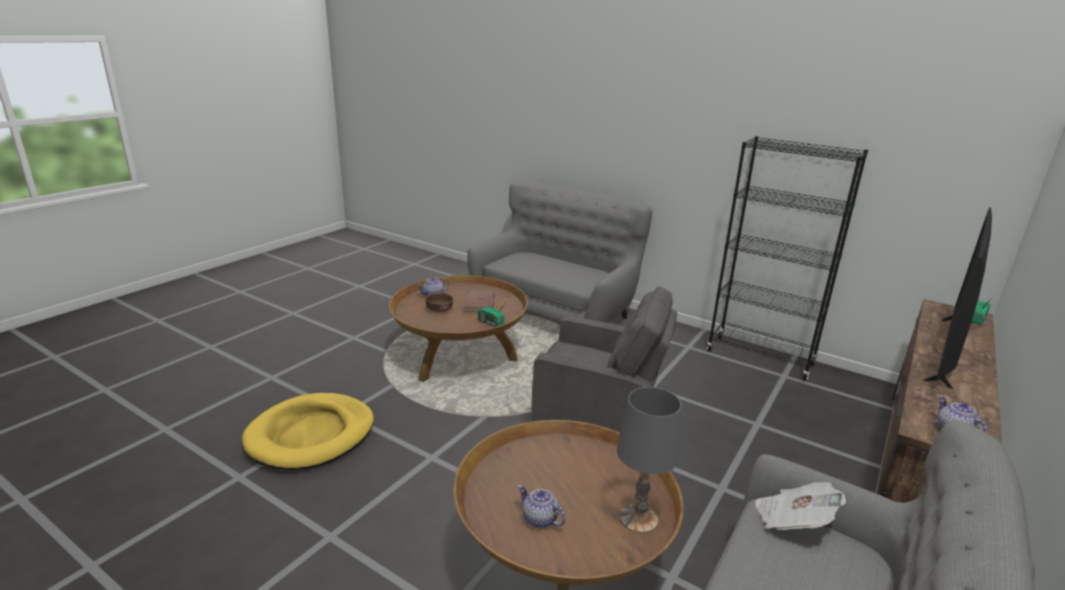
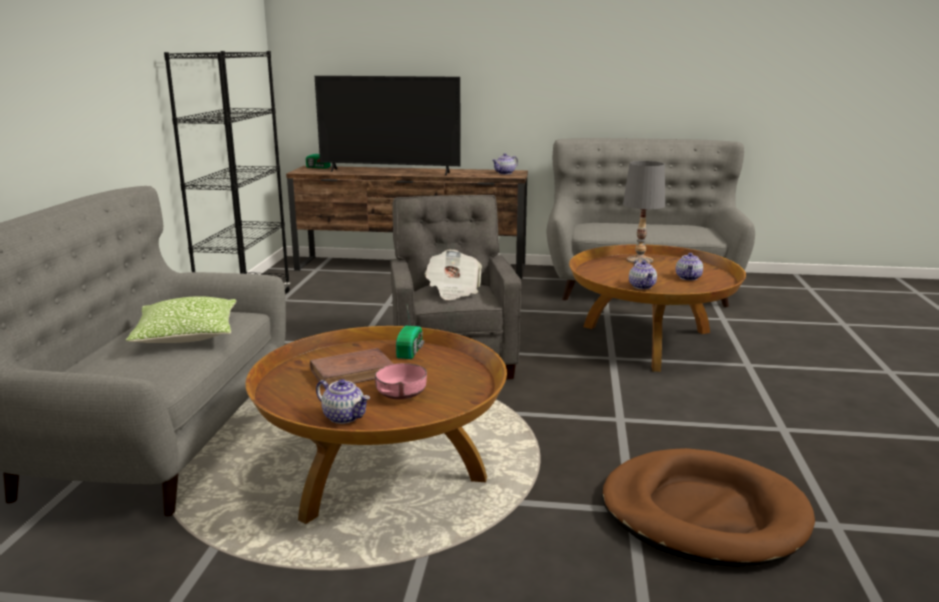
camera: 115 degrees left, 5 degrees down
(311, 435) = (703, 513): yellow dog bed -> brown dog bed
(439, 310) = (402, 394): brown bowl -> pink bowl
(535, 466) = (642, 286): none -> teapot
(560, 273) = (187, 335): none -> pillow
(792, 520) = (585, 231): newspaper -> newspaper (453, 290)

